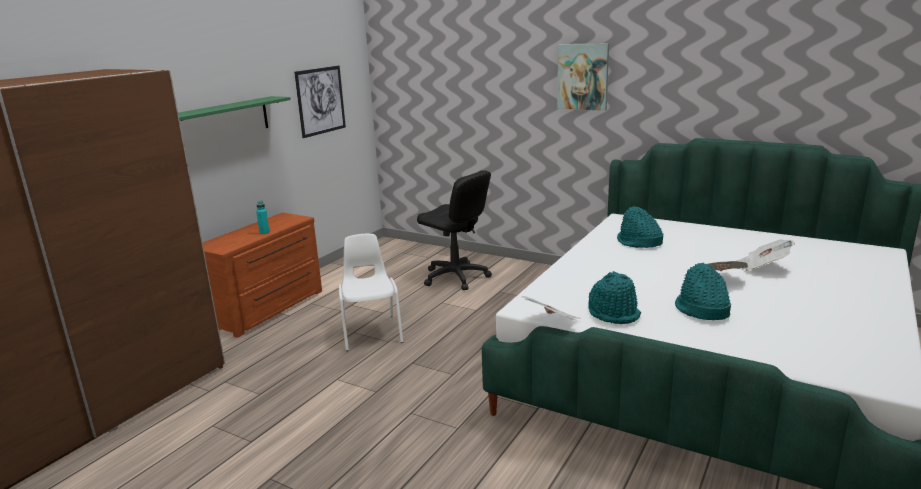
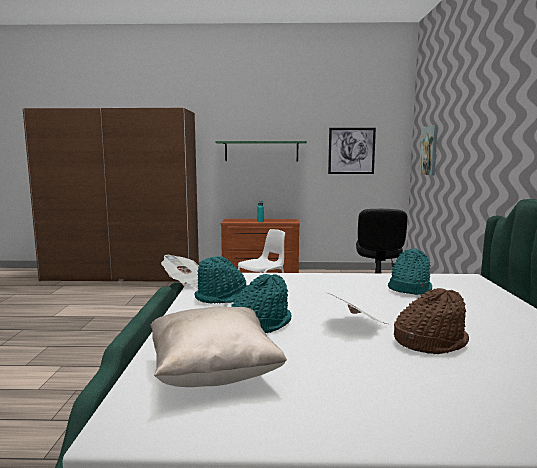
camera: 60 degrees right, 10 degrees down
(583, 76) = (497, 125): picture -> picture (429, 150)
(761, 268) = (429, 342): newspaper -> brown hat
(804, 343) = (213, 373): none -> beige pillow

